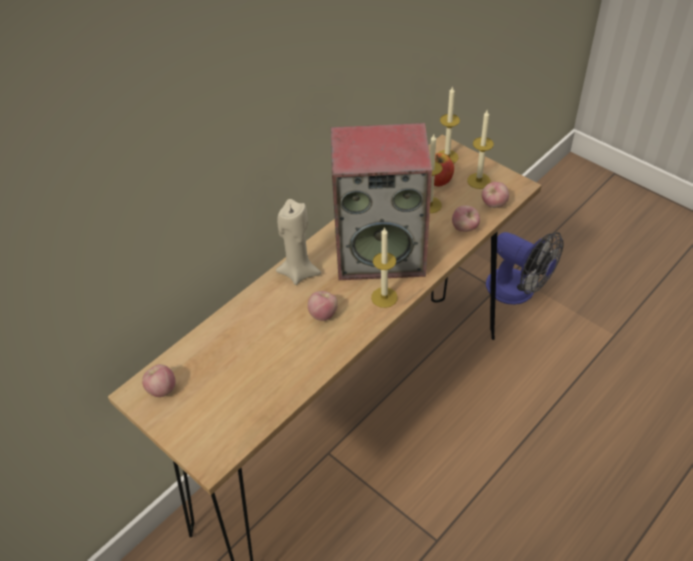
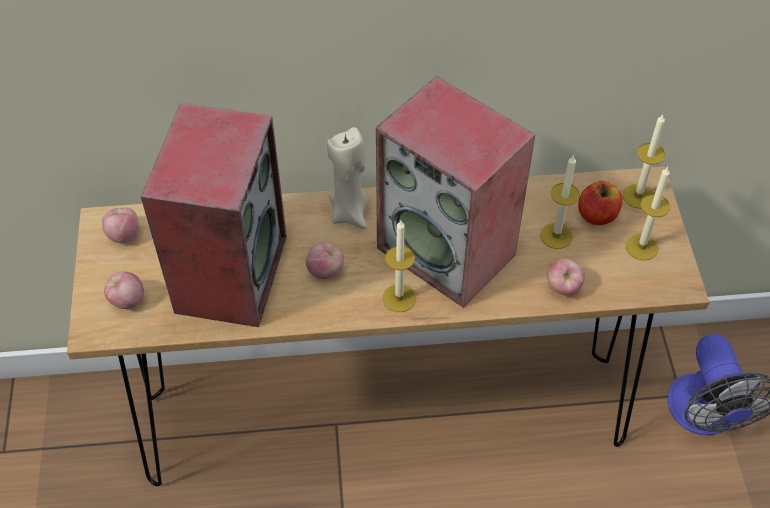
camera: 40 degrees right, 5 degrees up
(263, 358) = (230, 272): none -> speaker
(494, 205) = (626, 285): apple -> apple (127, 301)

